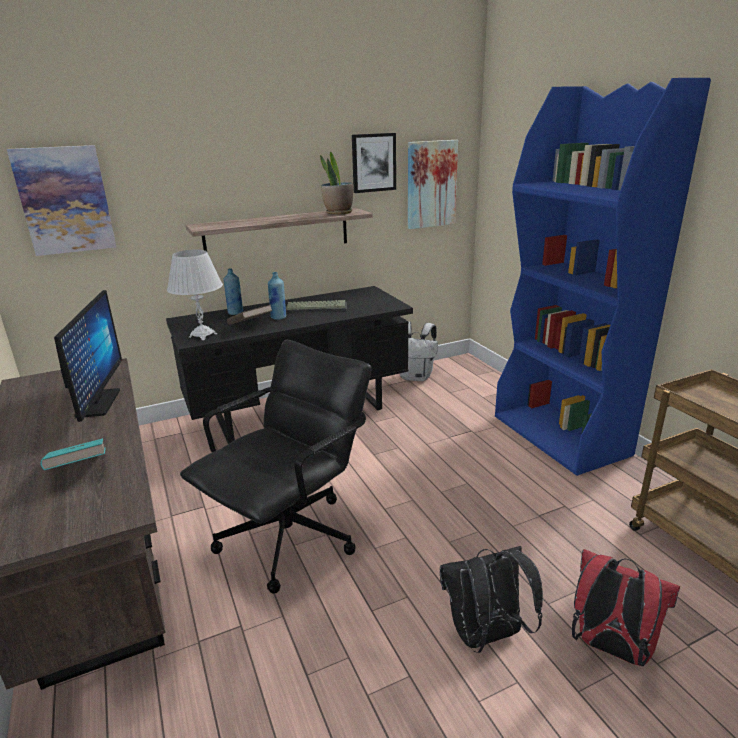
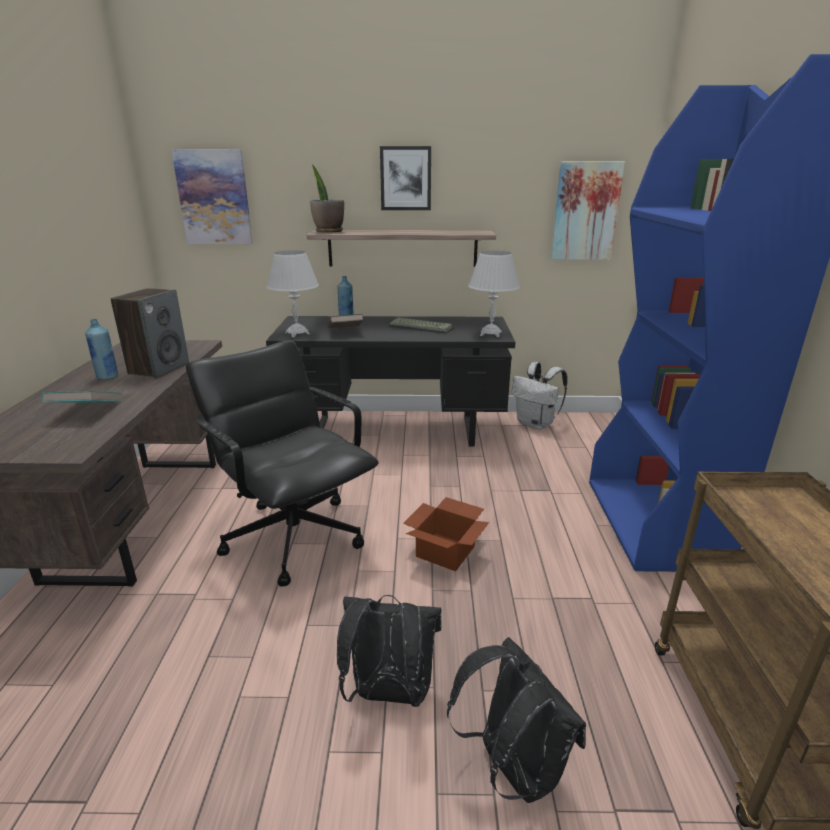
camera: 25 degrees right, 0 degrees up
(98, 403) = (159, 369): monitor -> speaker
(278, 317) = (377, 330): blue bottle -> blue bottle (107, 377)
(290, 537) = (294, 536): black office chair -> black office chair turned 105 degrees counterclockwise
(338, 213) = (462, 232): potted plant -> potted plant (328, 231)
(373, 162) = (516, 182): picture -> picture (405, 178)
(385, 304) = (491, 334): none -> white table lamp
(434, 506) = (447, 551): none -> cardboard box
(610, 647) = (513, 766): red backpack -> black backpack

